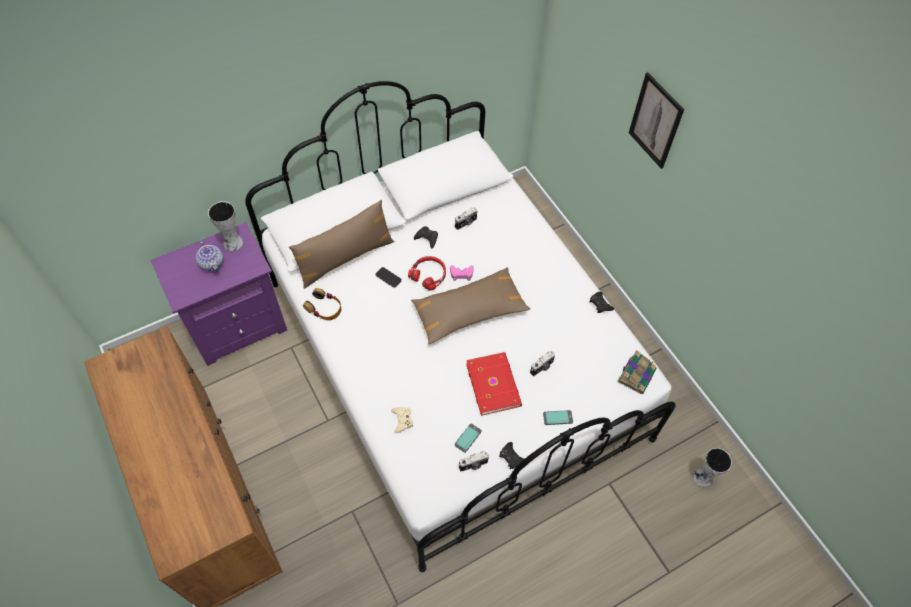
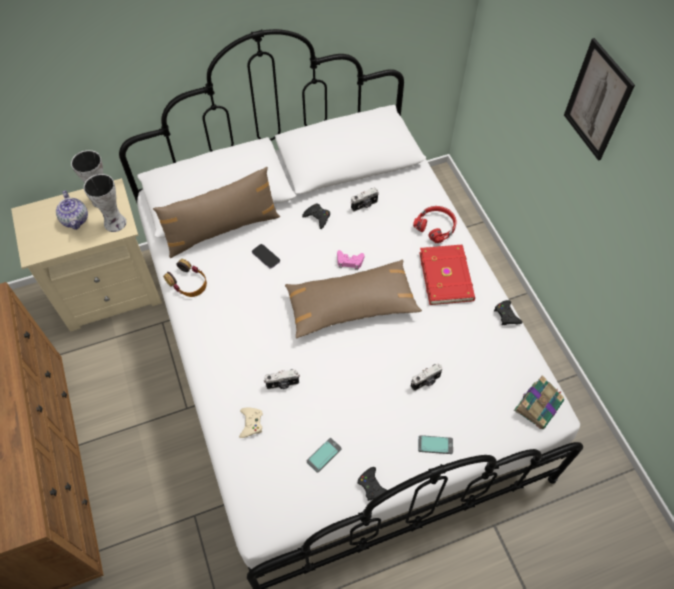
camera: 10 degrees right, 0 degrees up
(238, 325) = (111, 292): purple nightstand -> beige nightstand
(429, 275) = (312, 258): red headphones -> red headphones (436, 226)
(473, 465) = (325, 489): camera -> camera (282, 384)
(494, 384) = (366, 394): red book -> red book (447, 276)
(703, 478) = (608, 535): vase -> vase (115, 224)

